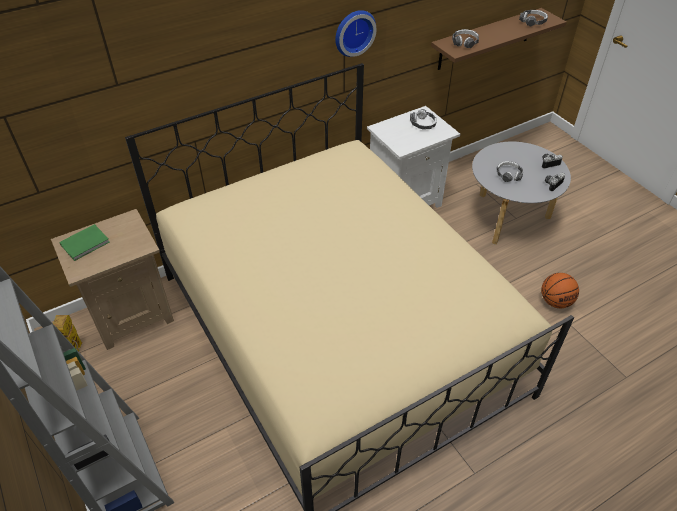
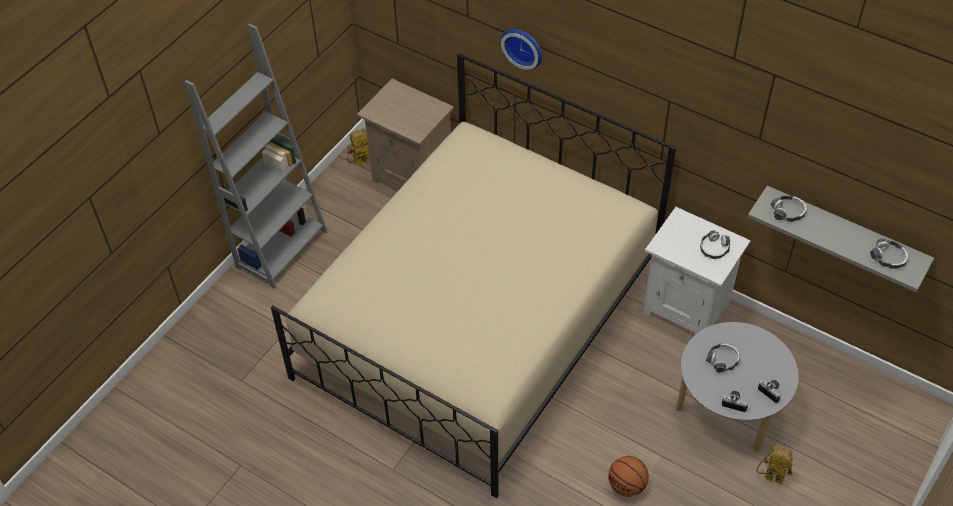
camera: 65 degrees right, 5 degrees up
(86, 243) = (399, 100): green book -> none
(353, 32) = (675, 116): wall clock -> wall clock (524, 46)
(485, 39) = (844, 233): brown shelf -> grey shelf
(574, 221) = (769, 477): none -> toy robot

